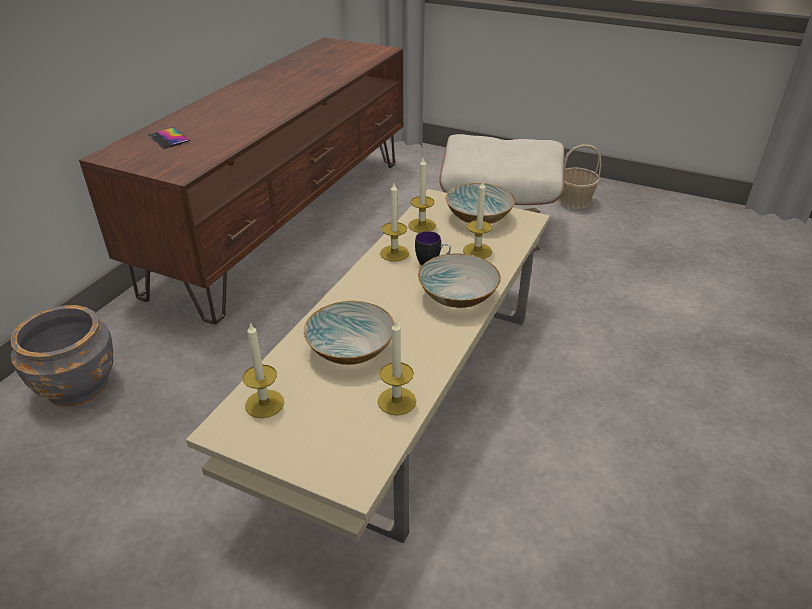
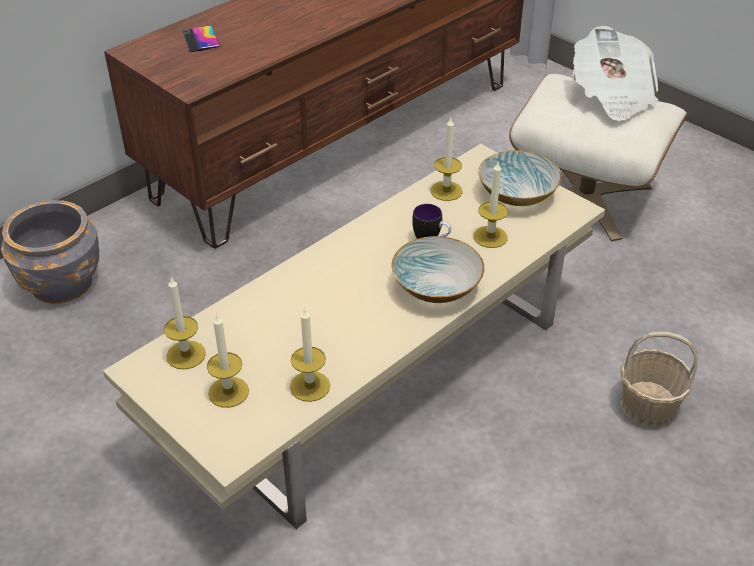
camera: 20 degrees right, 5 degrees up
(351, 349) = (294, 319): bowl -> none
(394, 253) = (397, 219): candle -> candle (228, 392)
(507, 140) = (612, 96): none -> newspaper
(574, 200) = (706, 182): basket -> basket (647, 405)

